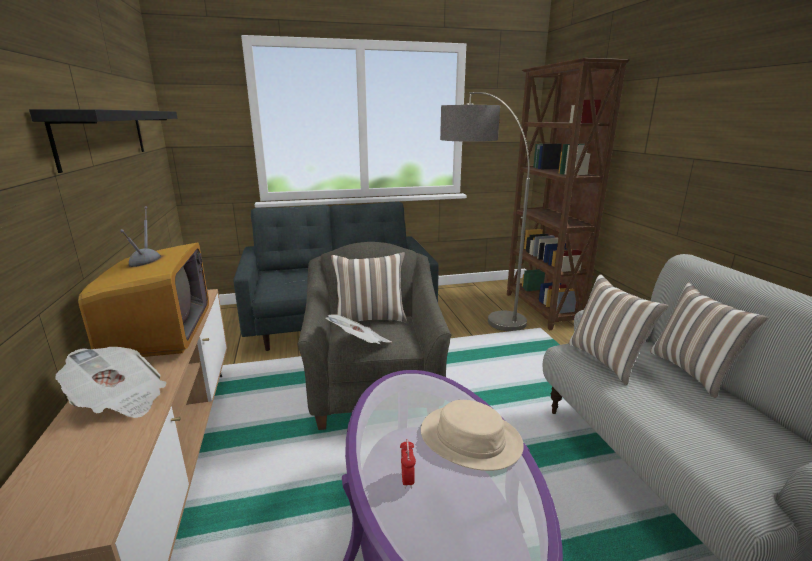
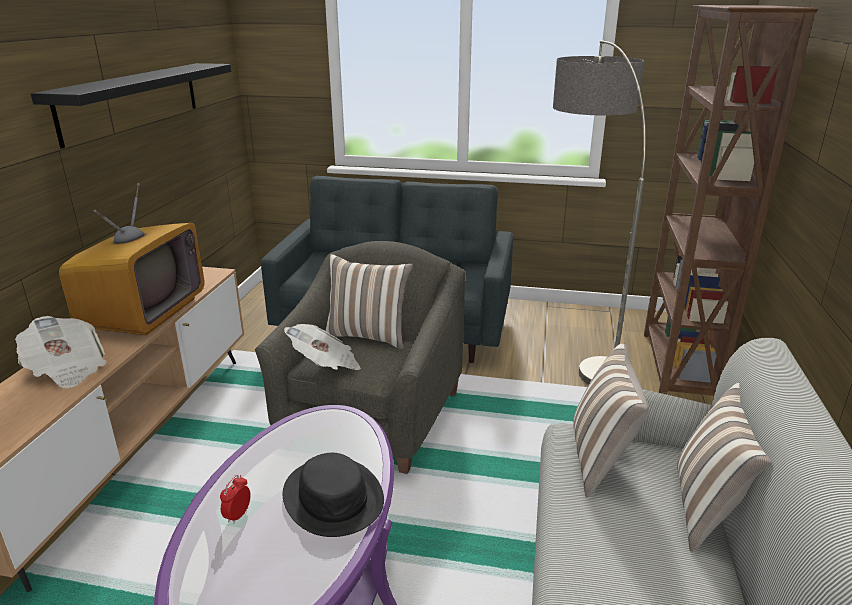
camera: 25 degrees right, 5 degrees up
(470, 438) = (333, 497): beige hat -> black hat

